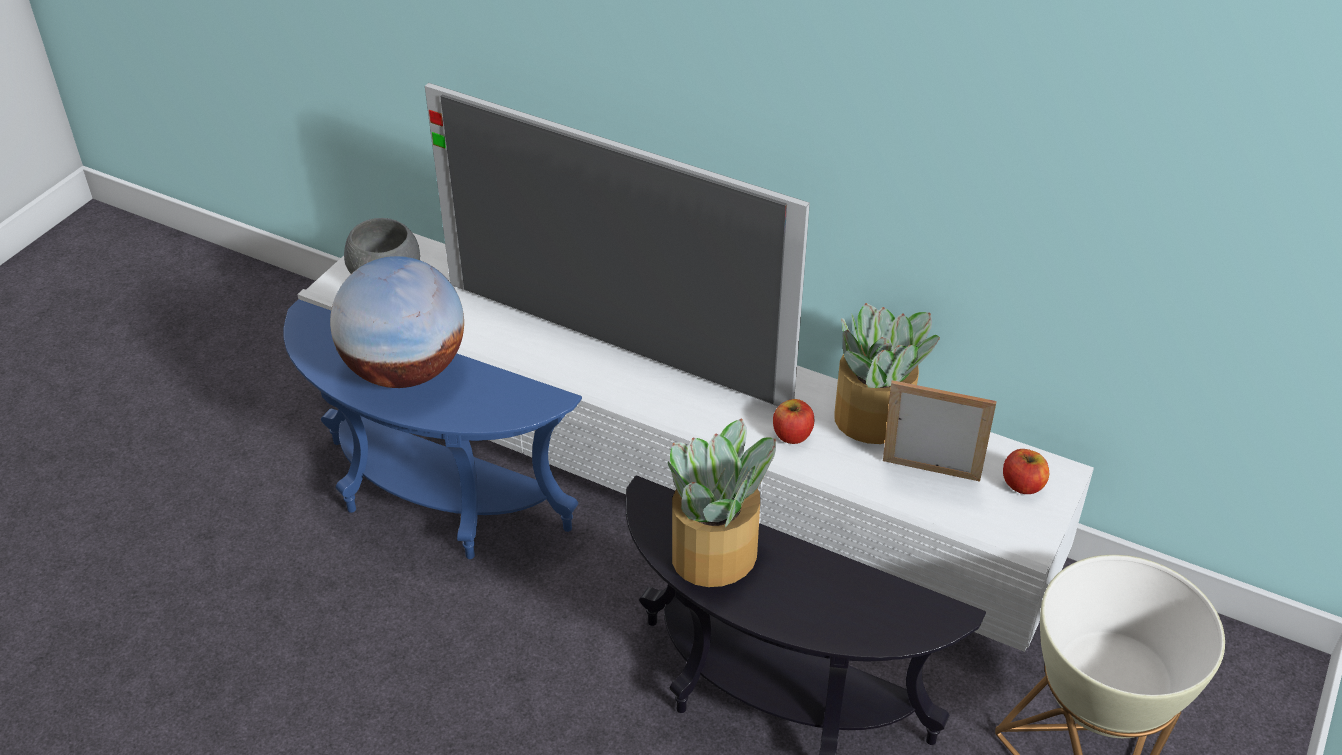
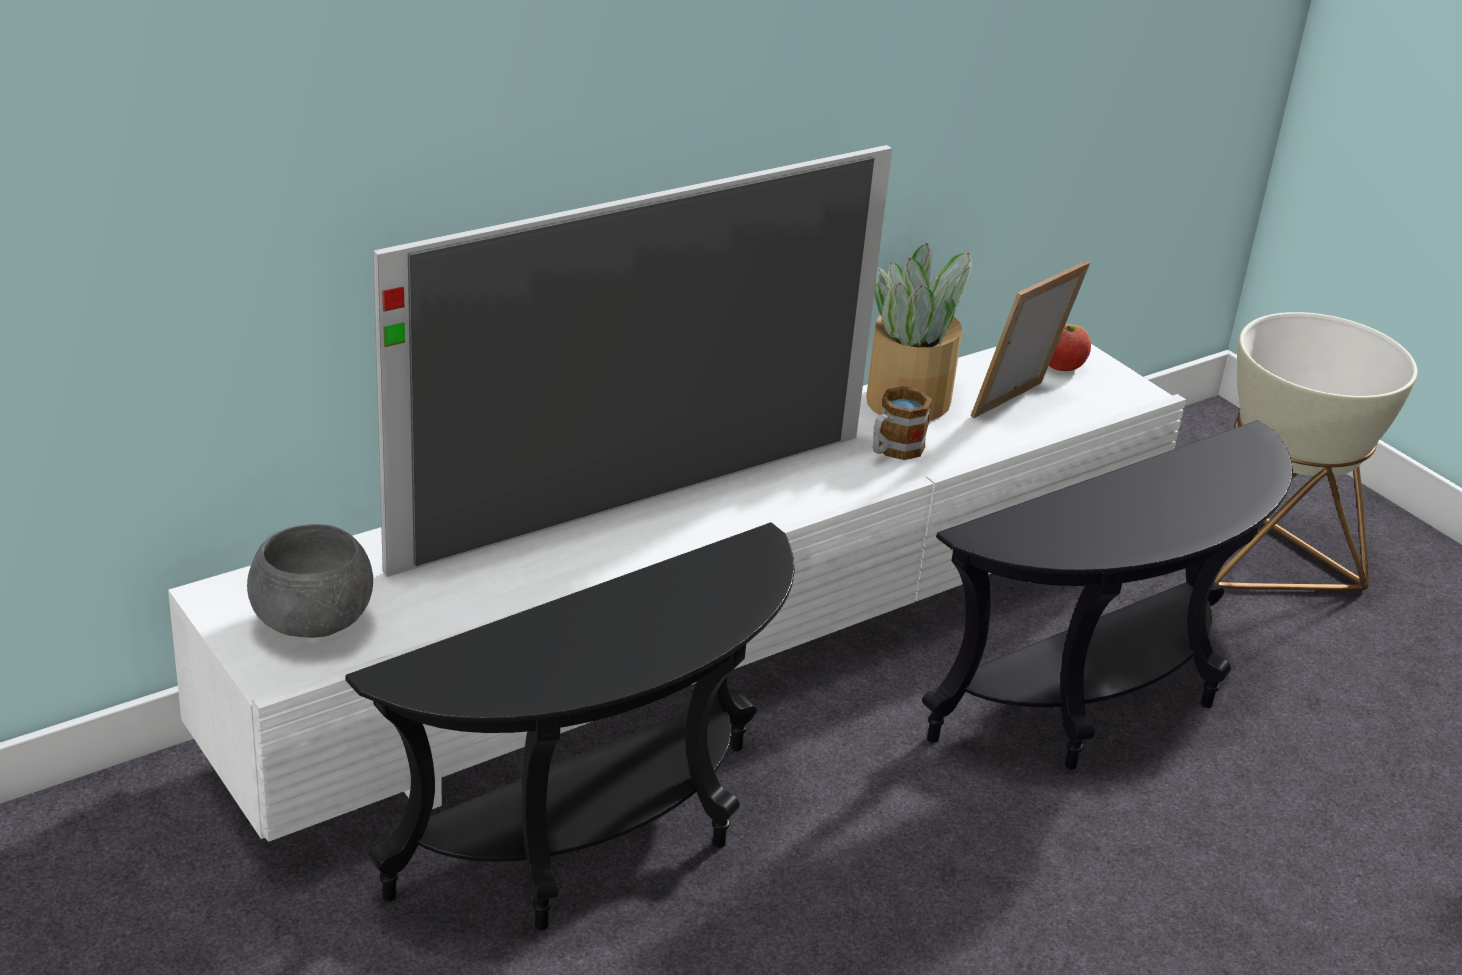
camera: 65 degrees left, 10 degrees down
(405, 371) = (604, 629): globe -> none
(431, 506) = (599, 847): blue side table -> black side table
(716, 555) = (1097, 526): potted plant -> none
(792, 435) = (893, 450): apple -> mug

